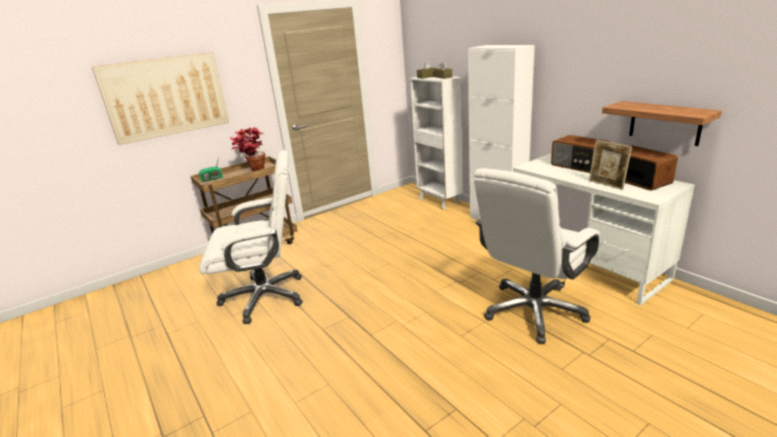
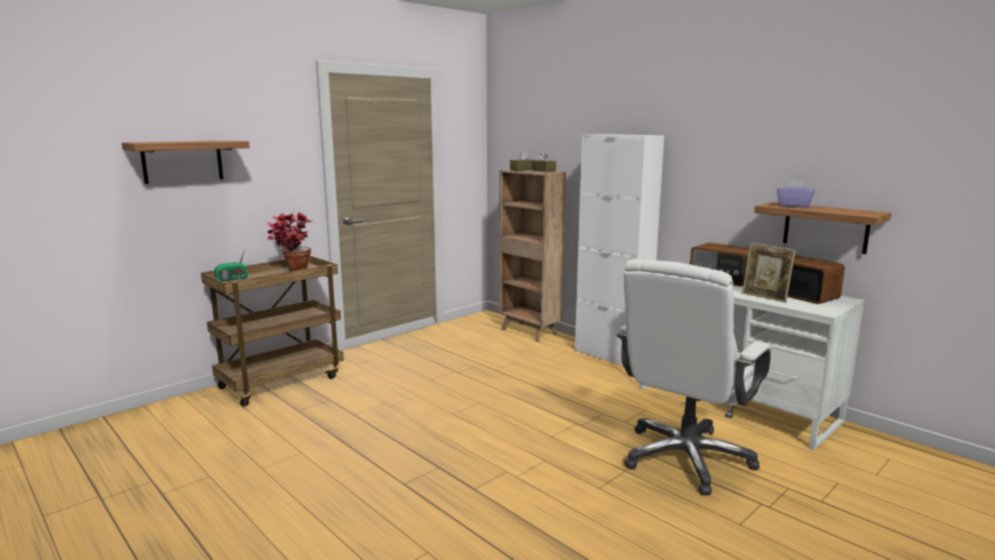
camera: 10 degrees left, 10 degrees down
(166, 96) = (182, 161): picture -> shelf
(265, 296) = (309, 443): white office chair -> none
(439, 201) = (530, 332): white bookcase -> brown bookcase
(636, 106) = (793, 206): none -> purple tissue box

